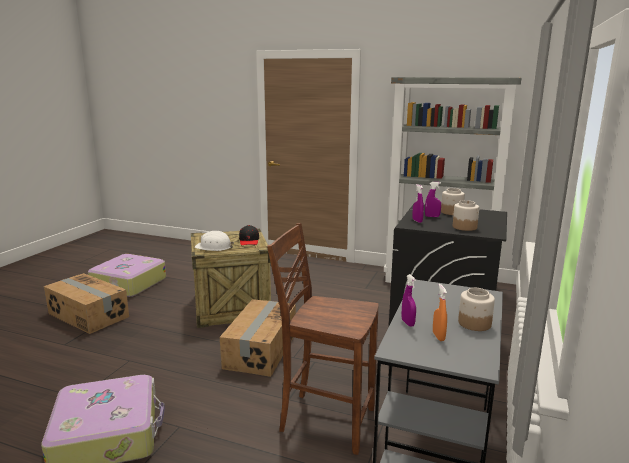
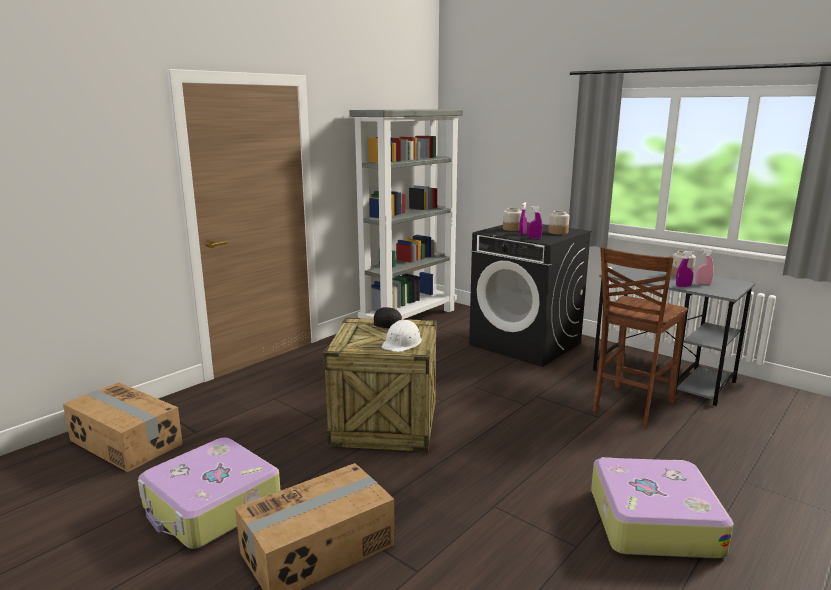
camera: 70 degrees left, 0 degrees up
(260, 350) = (503, 419): cardboard box -> cardboard box (125, 443)
(438, 336) = (703, 283): orange spray bottle -> pink spray bottle

